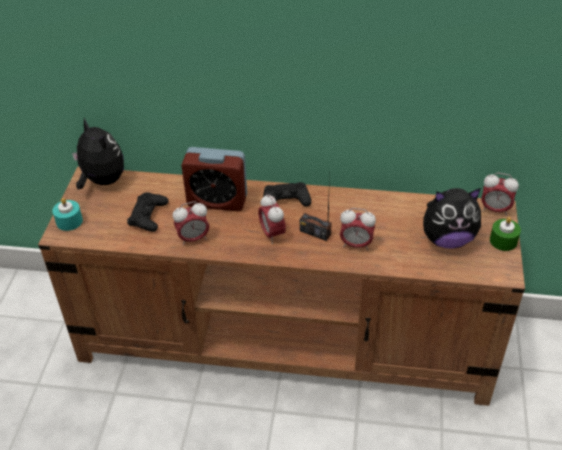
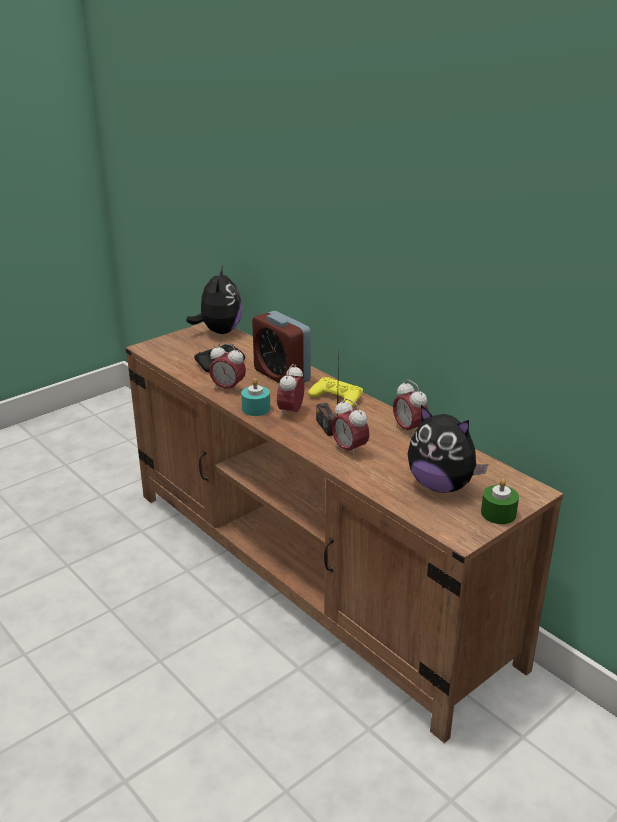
camera: 40 degrees right, 15 degrees down
(69, 221) = (163, 343): turquoise candle -> turquoise candle (256, 409)
(286, 200) = (336, 397): black game controller -> yellow game controller
(495, 210) = (527, 489): alarm clock -> alarm clock (409, 430)

